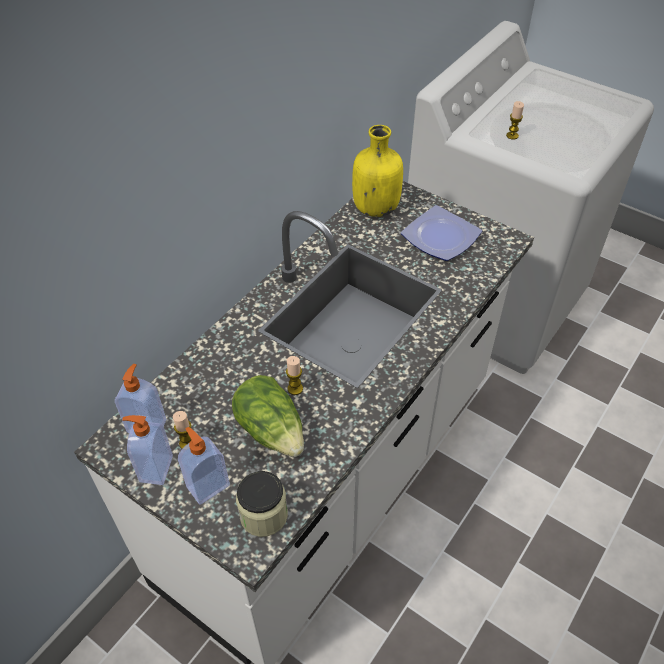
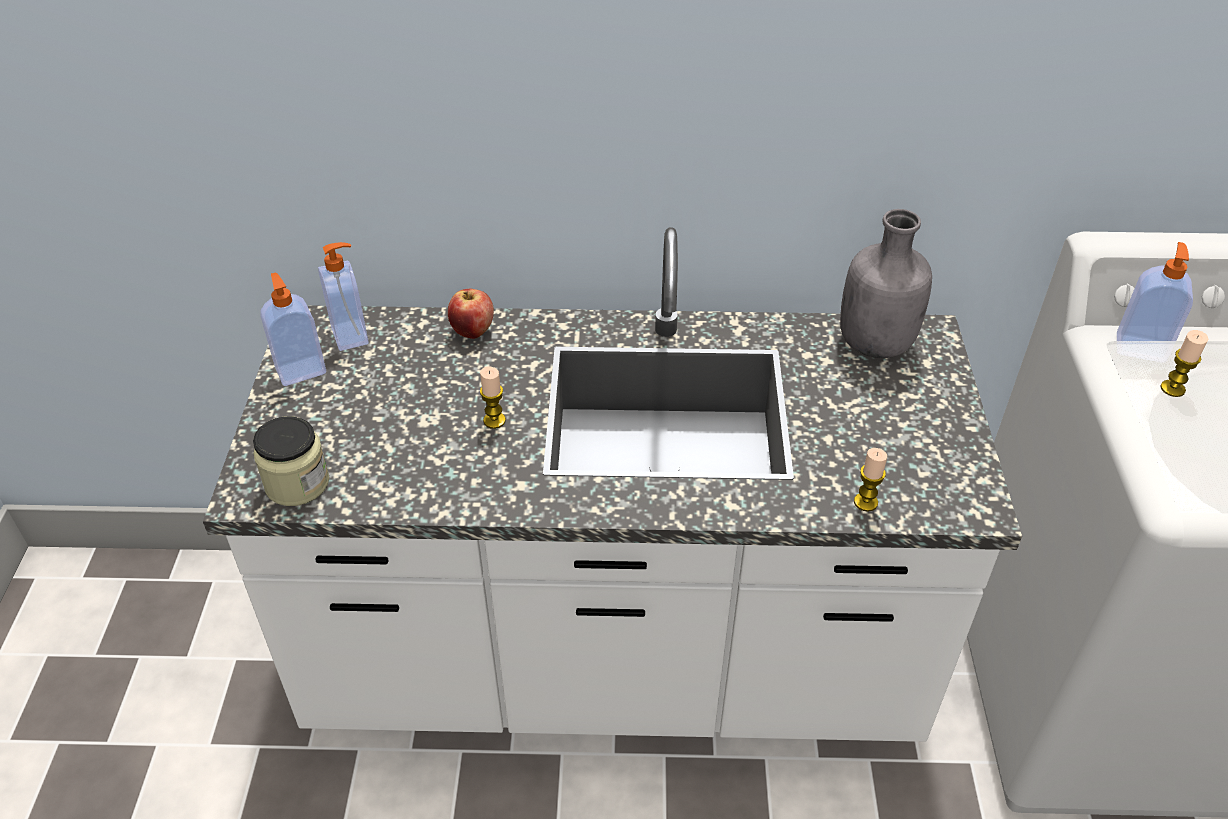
camera: 55 degrees right, 5 degrees down
(187, 443) = (350, 375): candle -> candle (865, 502)
(207, 361) = (473, 331): none -> apple
(207, 485) = (306, 419): soap dispenser -> soap dispenser (1140, 347)
(272, 430) = (418, 432): lettuce -> none
(375, 208) = (876, 343): yellow bottle -> grey bottle
(442, 237) = (896, 434): plate -> none

